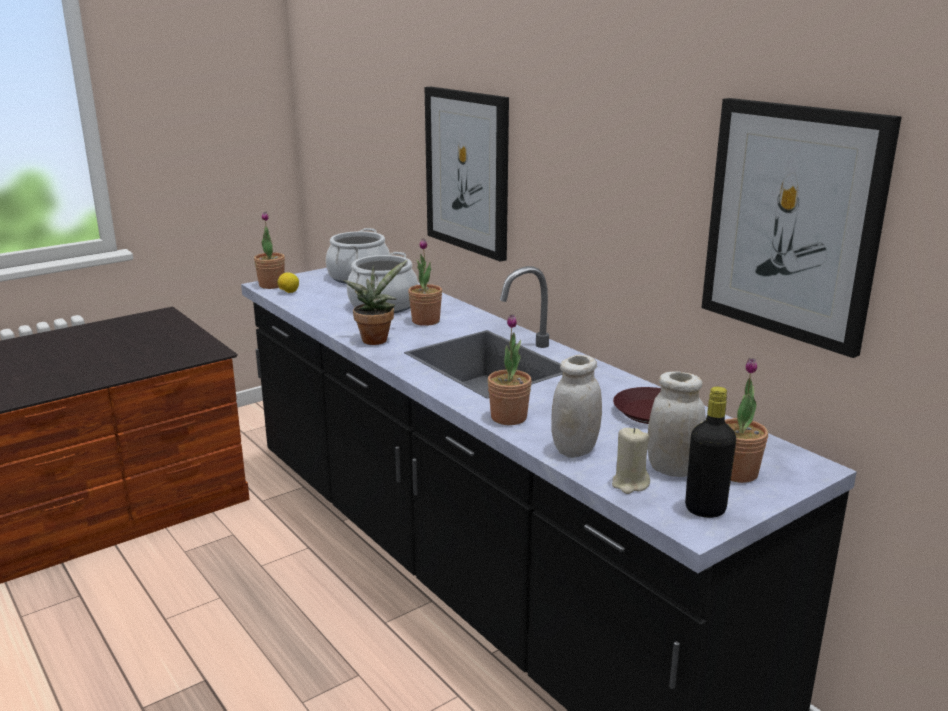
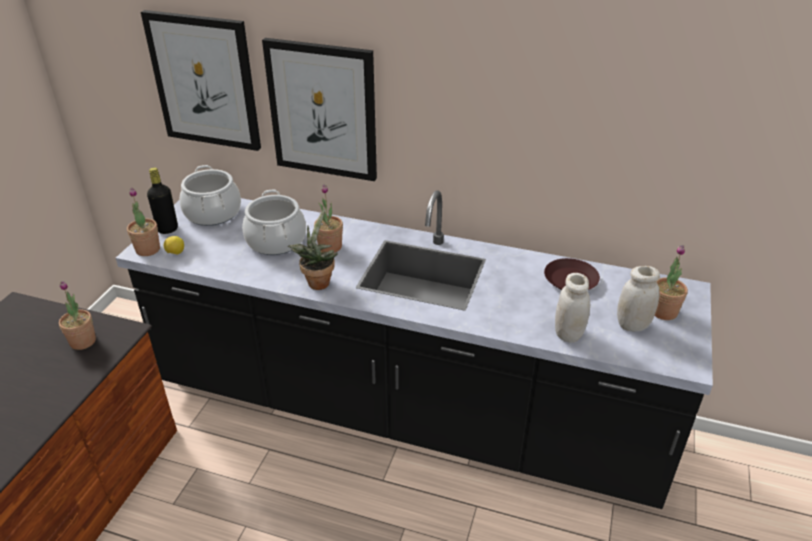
camera: 35 degrees left, 15 degrees up
(508, 417) = (500, 323): potted plant -> potted plant (83, 341)
(629, 484) = (626, 348): beige candle -> none
(705, 509) = (680, 349): black bottle -> black bottle (167, 229)
(792, 223) = (665, 140): picture -> picture (205, 81)

